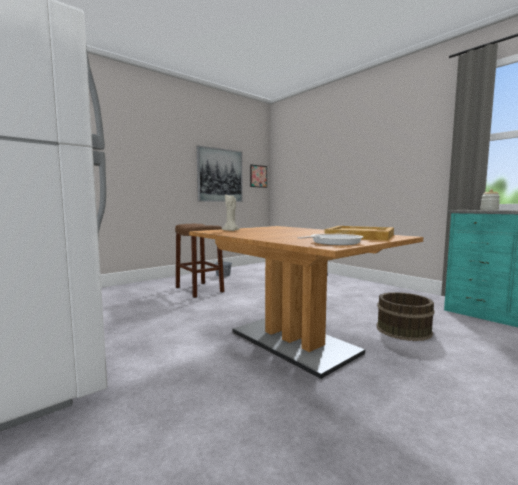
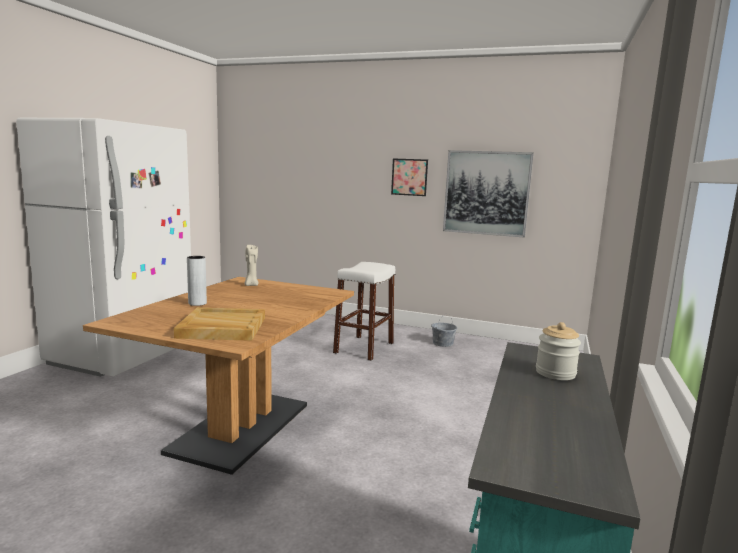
camera: 60 degrees right, 5 degrees up
(199, 289) = (364, 348): brown stool -> white stool
(258, 176) = (571, 194): picture -> picture (409, 177)
(280, 236) = (197, 303): none -> grey vase
(333, 242) = (143, 321): frying pan -> none
(403, 330) = (337, 501): brown bucket -> none

